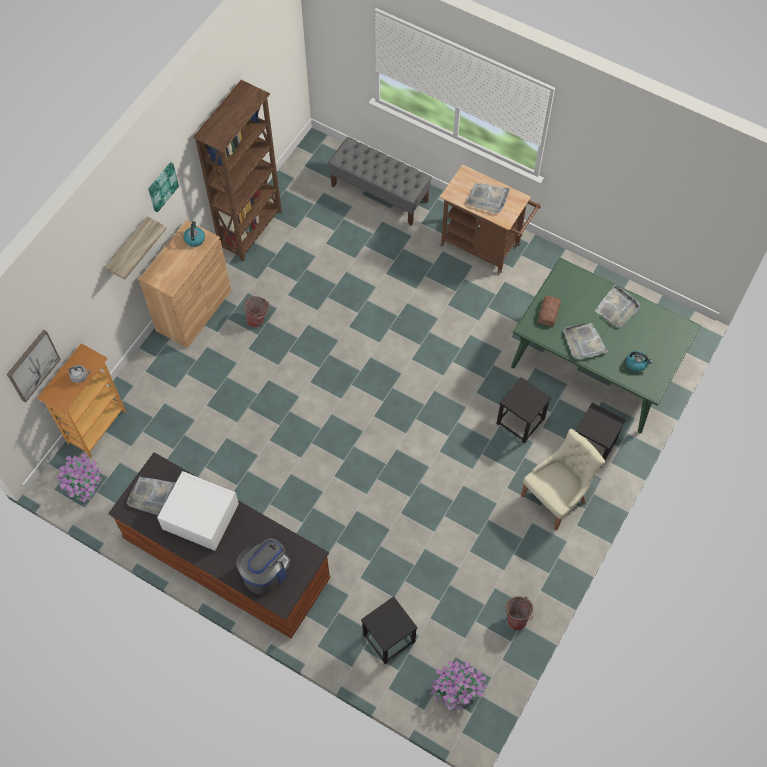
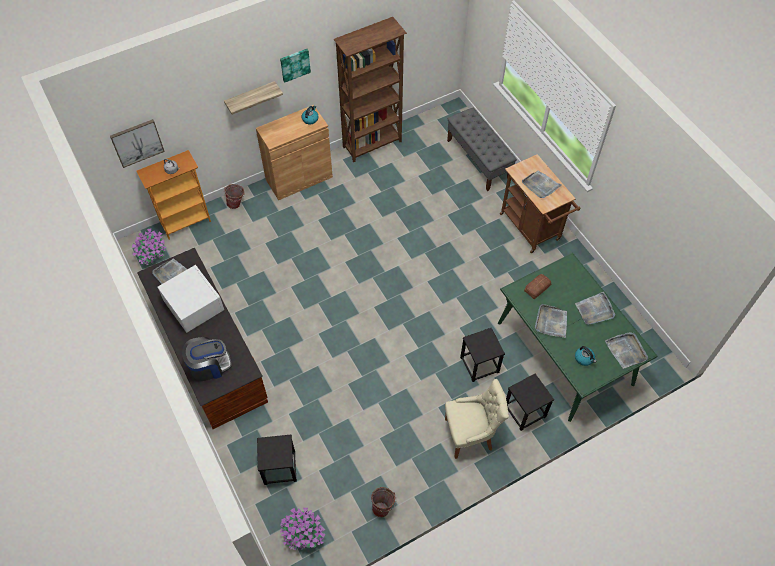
camera: 30 degrees right, 5 degrees down
(258, 319) = (338, 204): bucket -> bucket (237, 204)
(670, 335) = (626, 350): none -> grey tray

